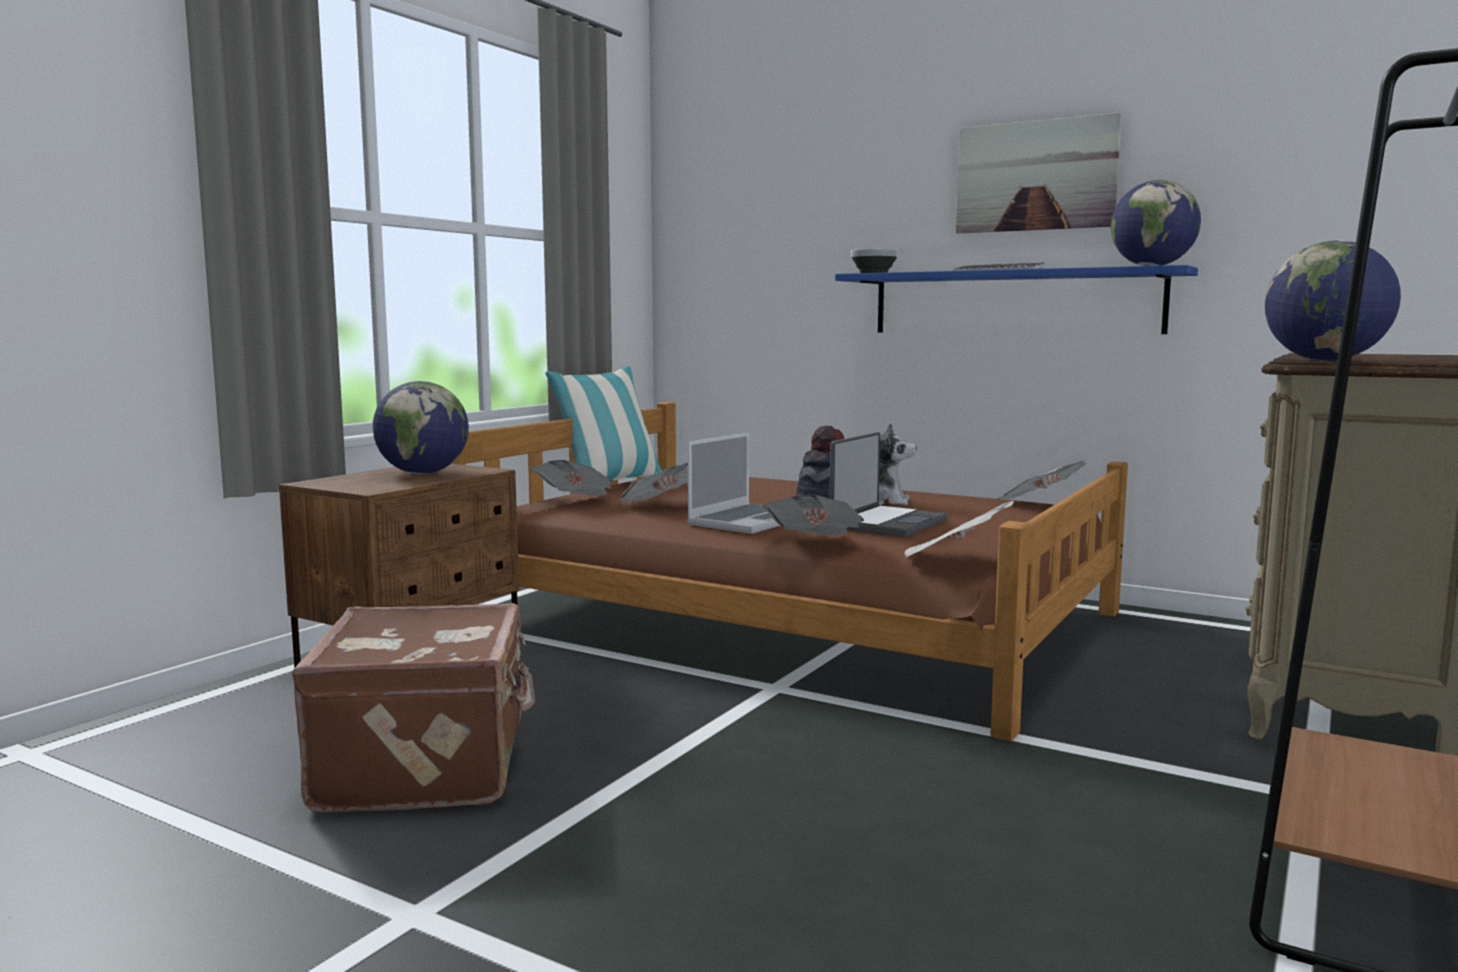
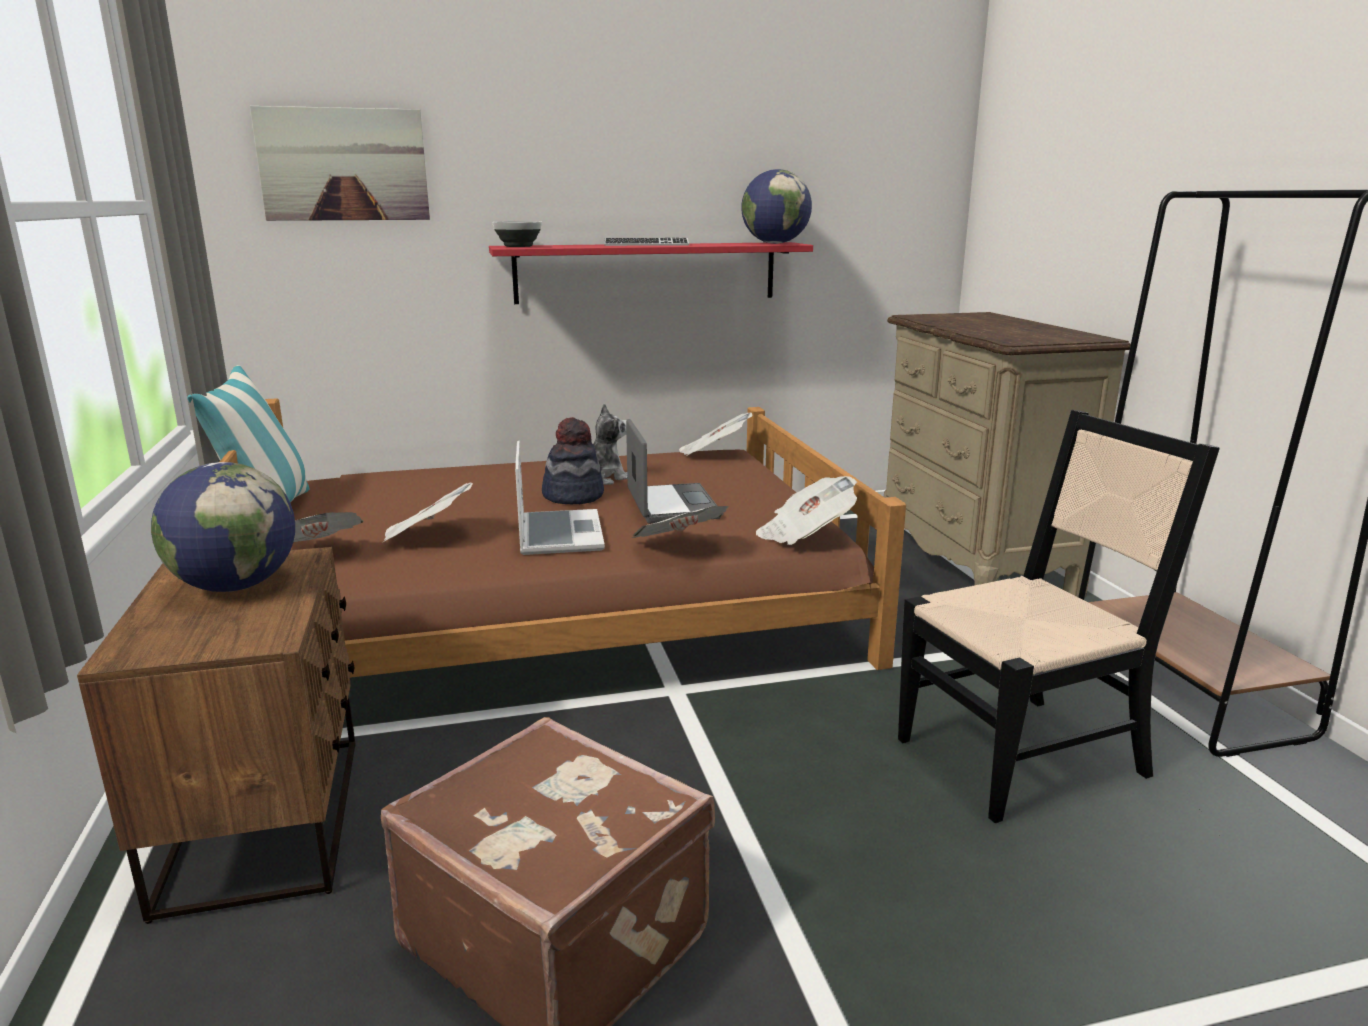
camera: 45 degrees left, 10 degrees up
(993, 842) = (1020, 757): none -> chair
(1014, 303) = (646, 272): blue shelf -> red shelf
(1035, 176) = (660, 153): picture -> picture (343, 165)
(1325, 360) = (1018, 339): globe -> none

